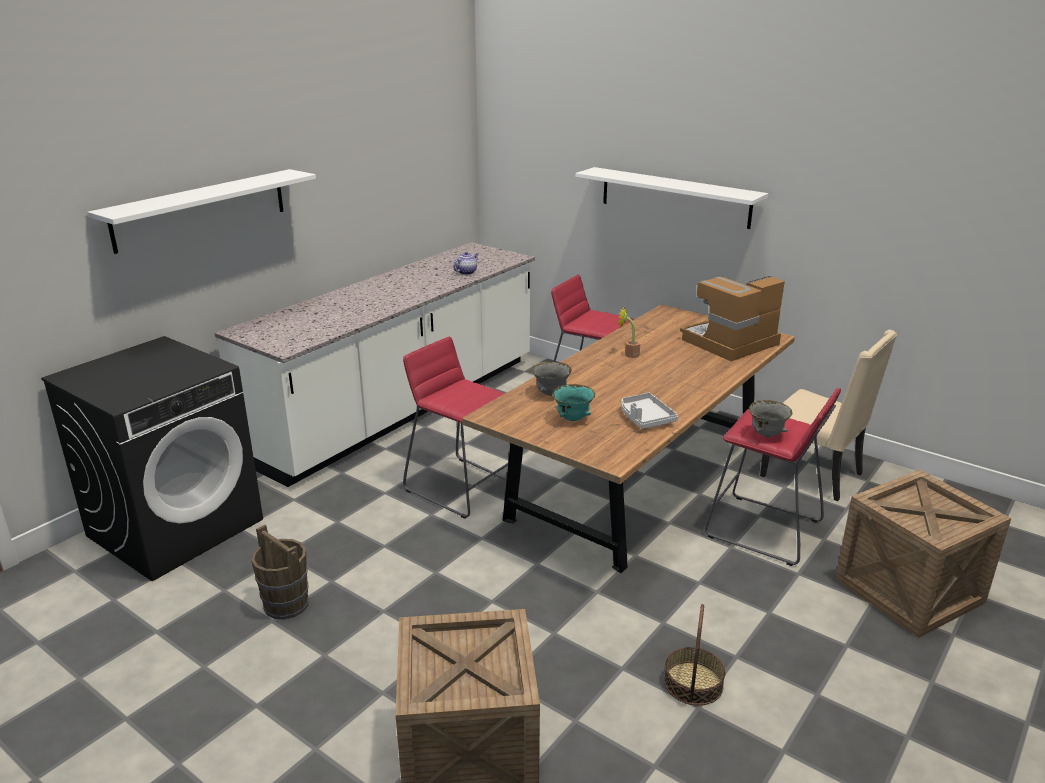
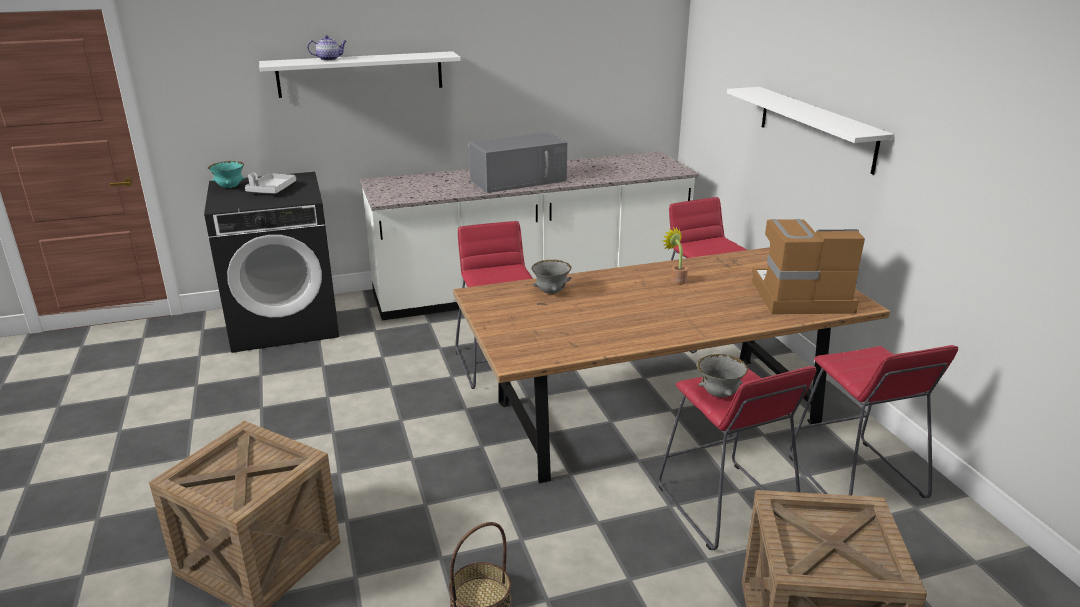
camera: 35 degrees right, 0 degrees up
(286, 604) = (282, 400): brown bucket -> none
(390, 296) = (519, 180): none -> grey microwave
(466, 272) = (613, 174): teapot -> teapot (329, 59)
(572, 419) = (536, 317): turquoise bowl -> turquoise bowl (230, 187)
(645, 418) = (599, 336): grey tray -> grey tray (271, 190)
(814, 475) = (855, 477): beige chair -> red stool

